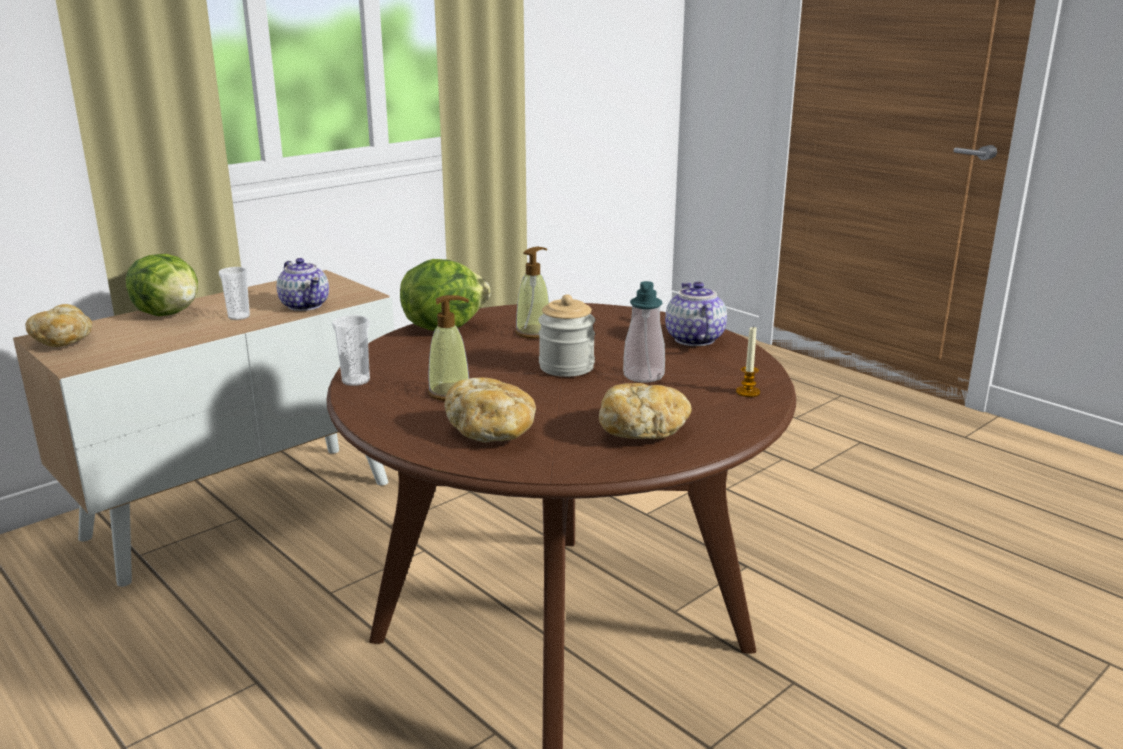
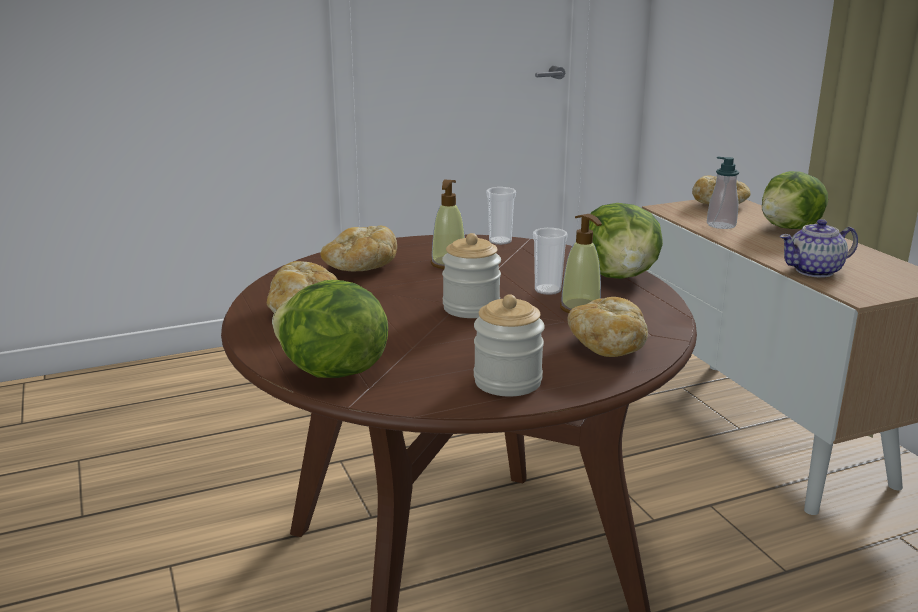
camera: 110 degrees right, 0 degrees up
(239, 316) = (777, 248): cup -> cup (547, 290)
(602, 320) = (607, 346): none -> bread
(643, 375) = (420, 335): soap dispenser -> soap dispenser (721, 225)
(693, 339) = (507, 381): teapot -> jar
(748, 392) = (331, 372): candle -> lettuce

